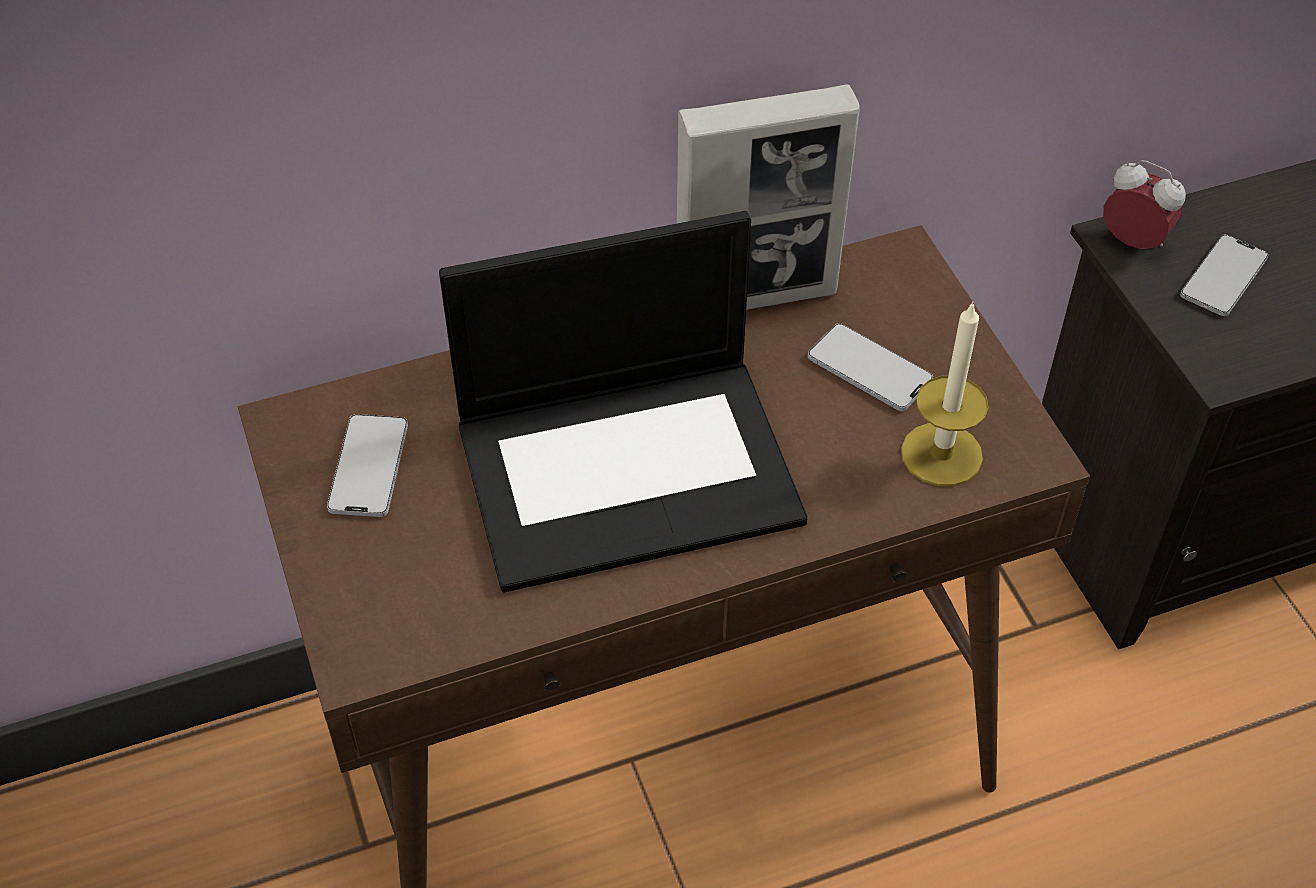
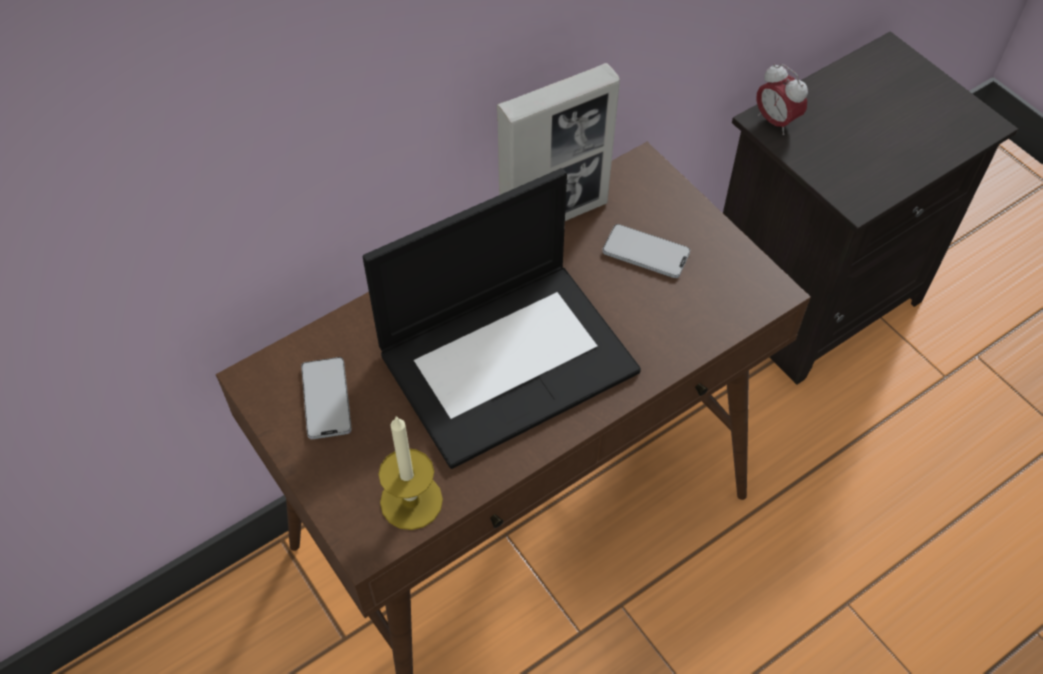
camera: 15 degrees left, 5 degrees up
(941, 454) = (712, 303): candle -> candle (411, 501)
(1133, 242) = (775, 121): alarm clock -> alarm clock turned 150 degrees counterclockwise
(1223, 277) = (839, 135): phone -> none

